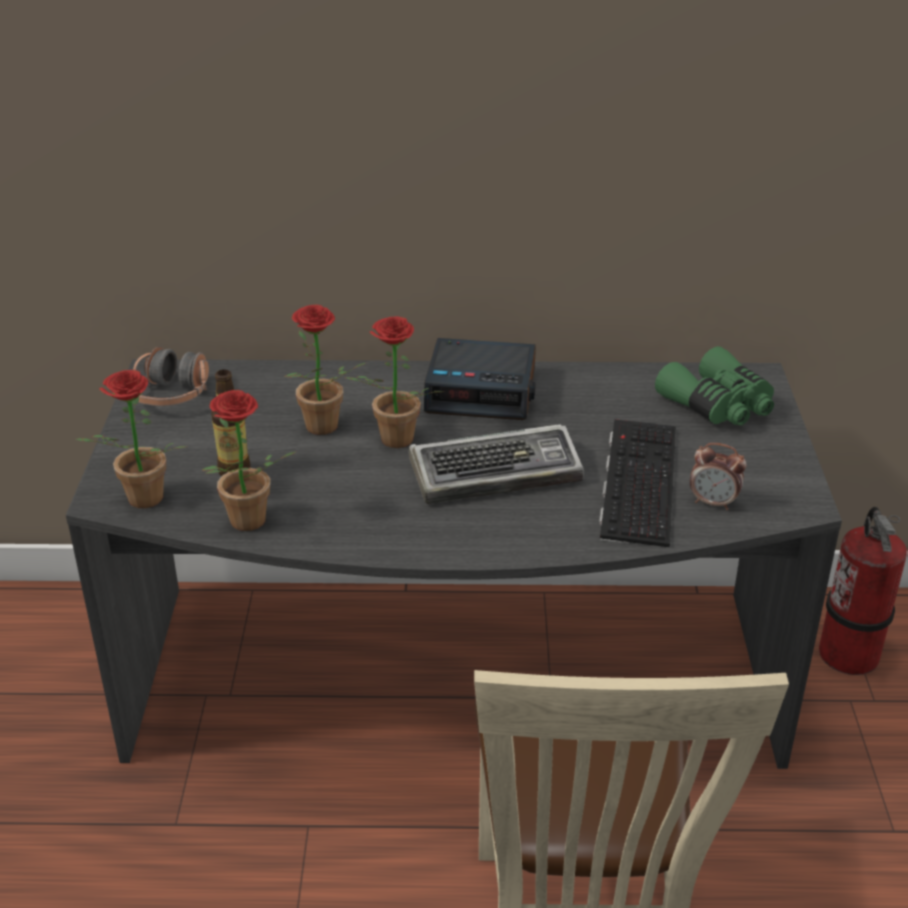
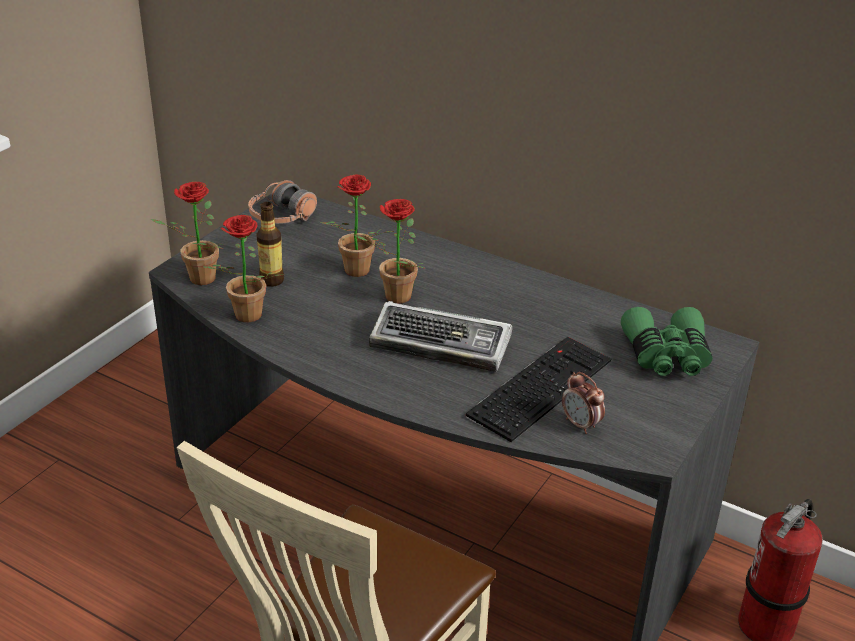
camera: 30 degrees right, 0 degrees up
(482, 391) = (493, 283): alarm clock -> none

